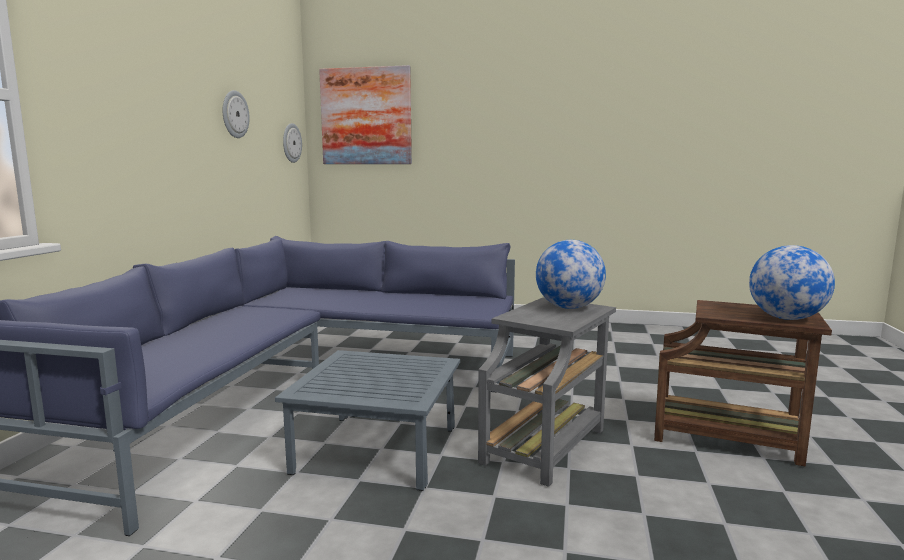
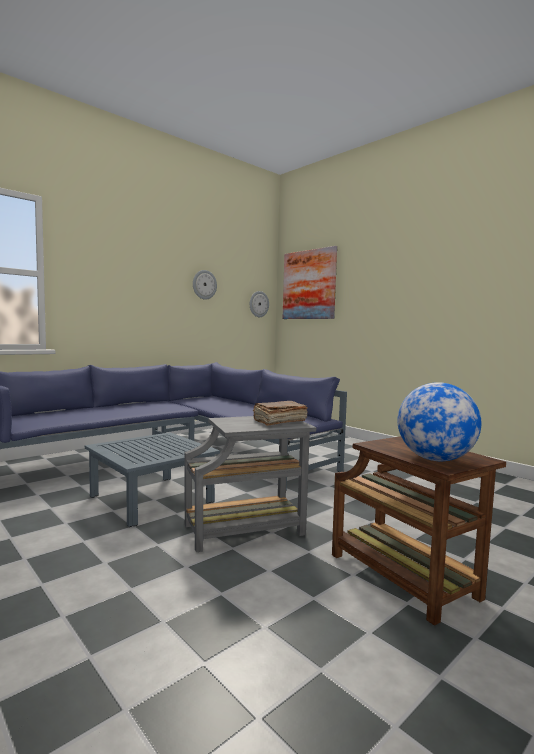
camera: 35 degrees right, 5 degrees down
(569, 308) = (279, 421): globe -> brown book

